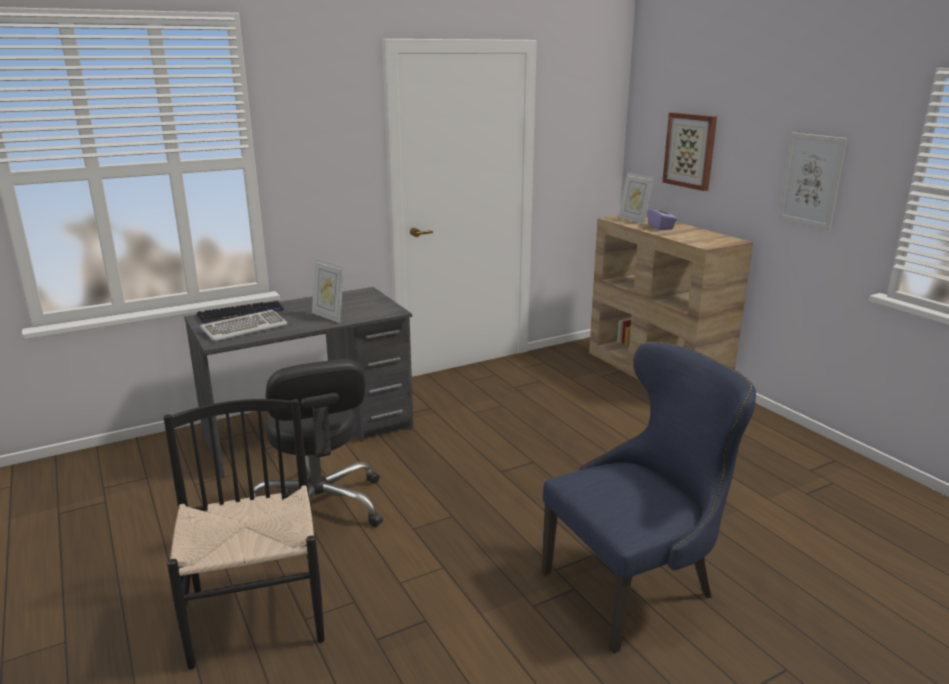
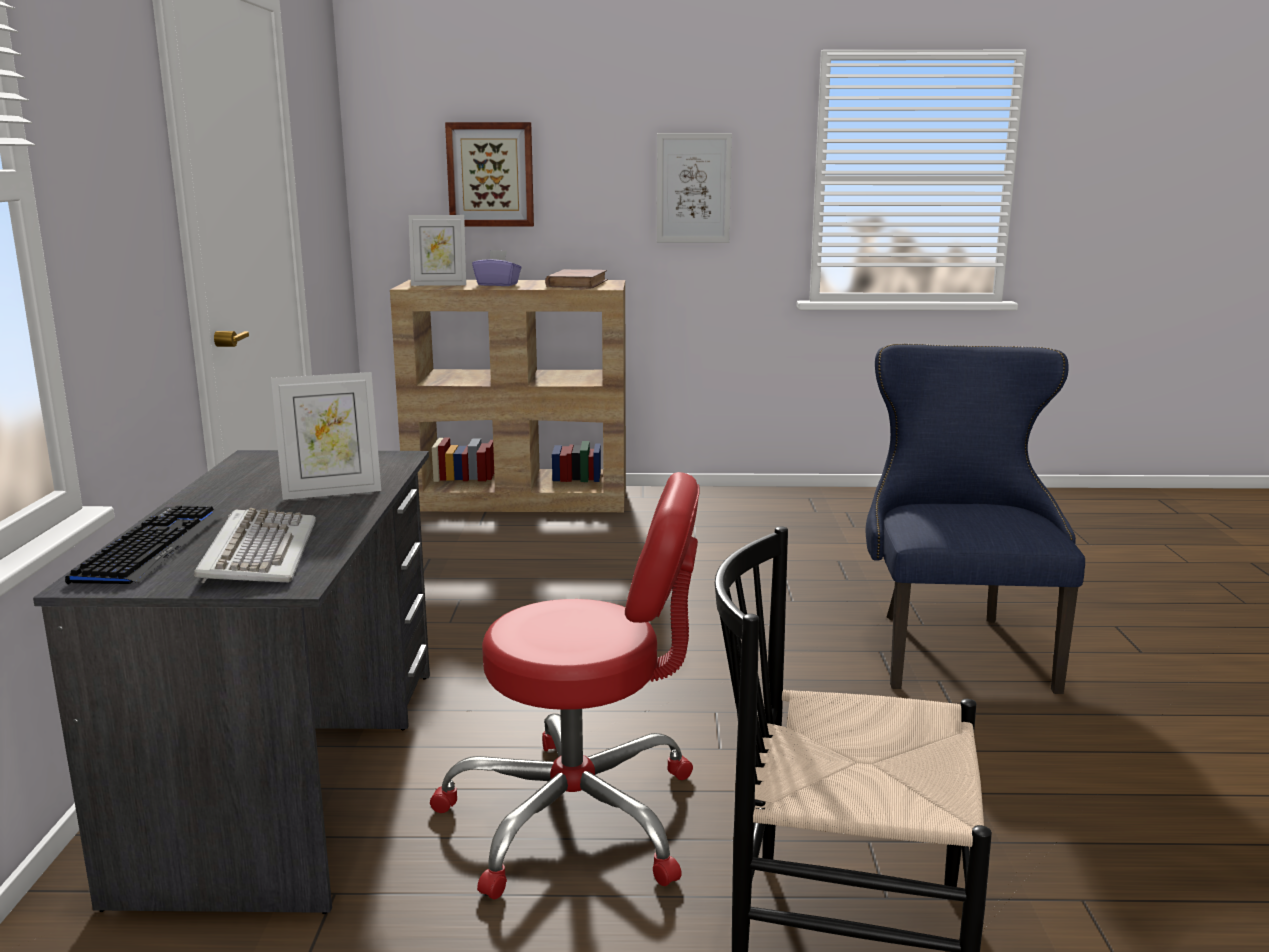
camera: 60 degrees left, 5 degrees down
(320, 510) = (586, 818): black office chair -> red office chair
(705, 238) = (577, 284): none -> brown book

